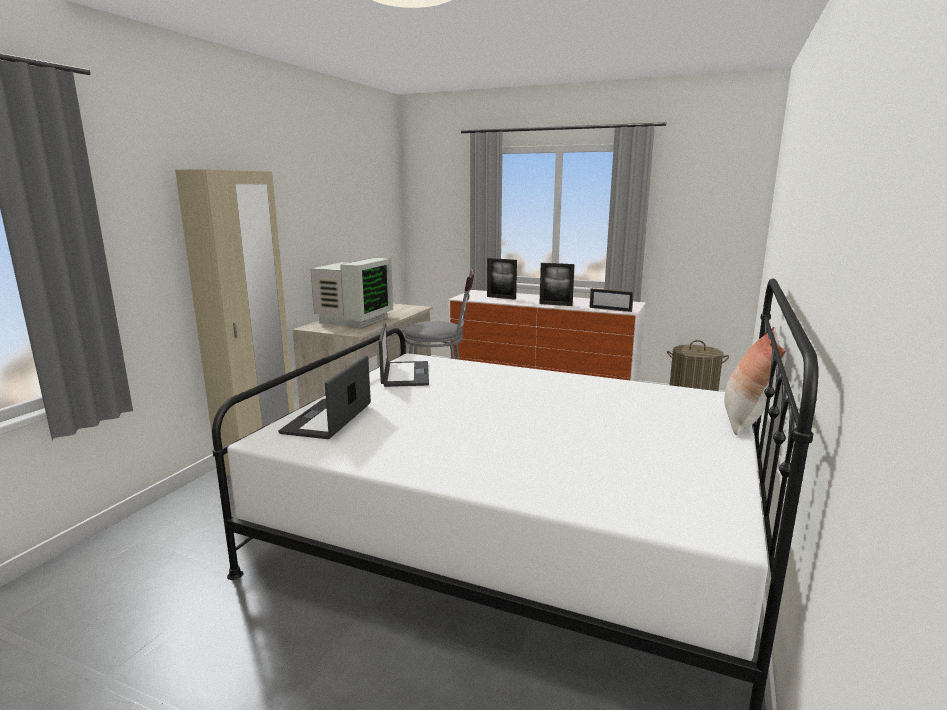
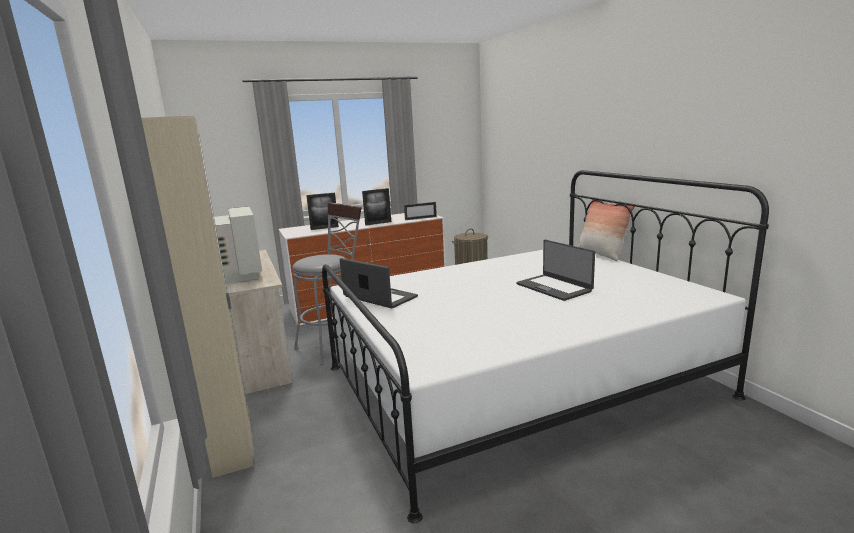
camera: 45 degrees left, 0 degrees up
(329, 419) = (424, 339): laptop -> laptop (554, 287)

